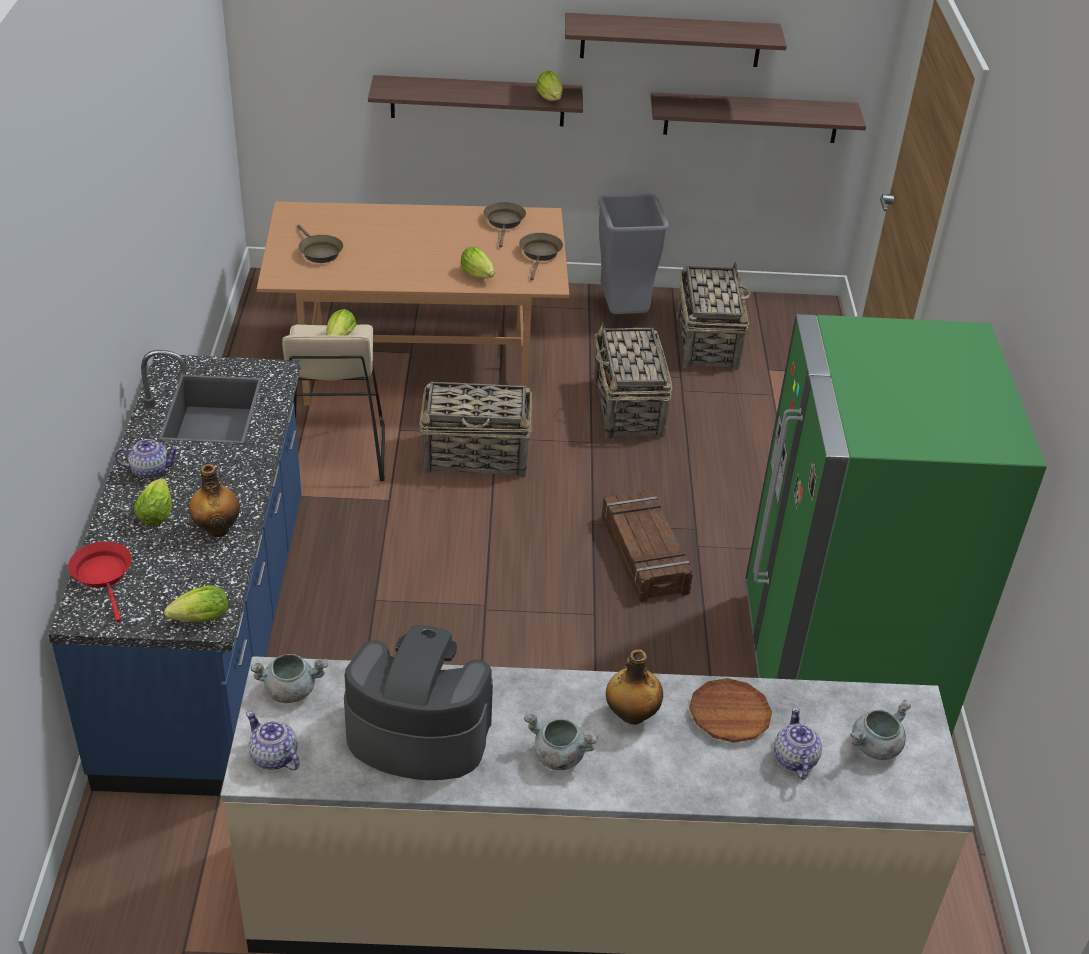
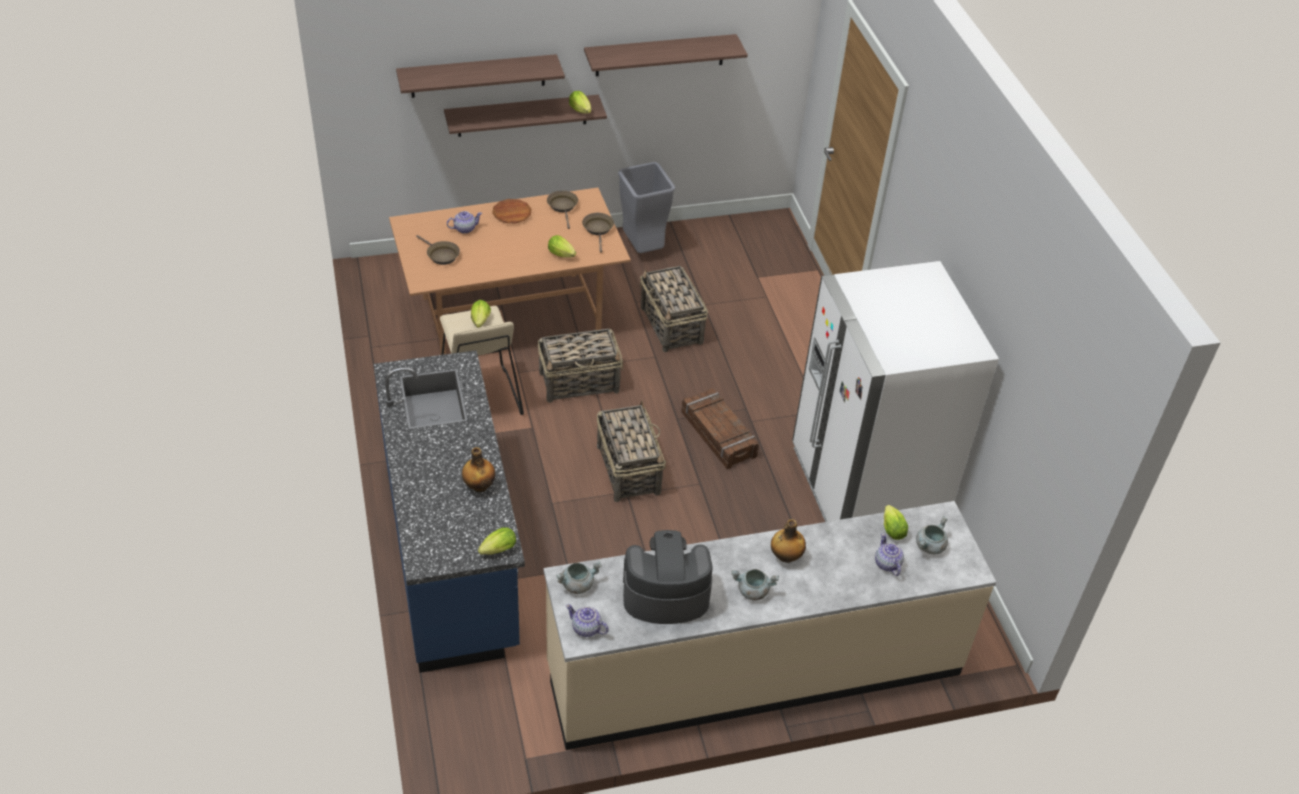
camera: 15 degrees left, 5 degrees up
(104, 576) = (421, 533): red frying pan -> none
(150, 470) = (414, 453): teapot -> teapot (464, 229)
(157, 512) = (434, 482): lettuce -> lettuce (891, 528)
(707, 341) = (708, 262): basket -> basket (628, 469)
(729, 714) = (842, 544): brown plate -> brown plate (512, 214)
(751, 117) = (720, 98): shelf -> shelf (478, 76)
(838, 668) = (865, 489): green fridge -> white fridge

